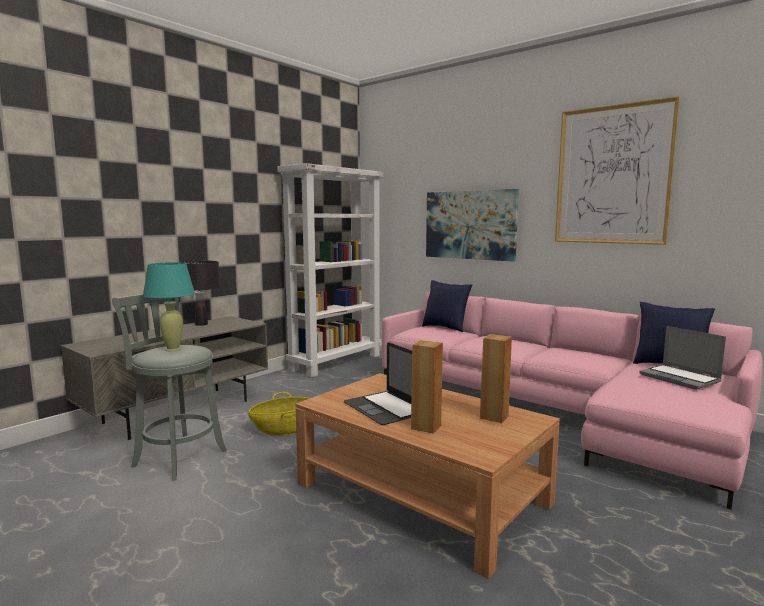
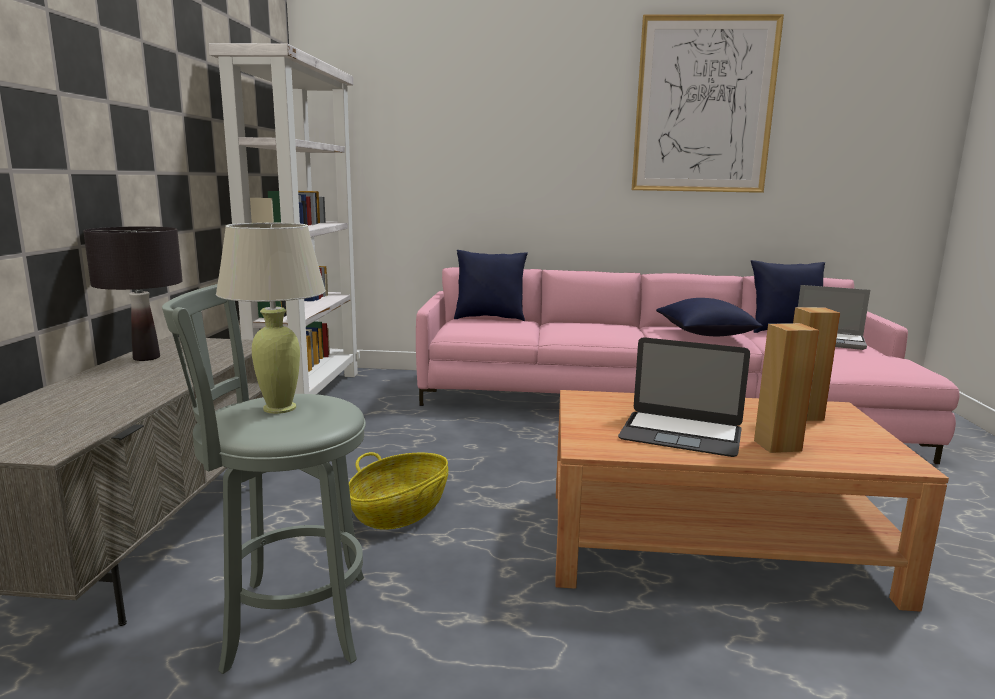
camera: 35 degrees left, 5 degrees up
(173, 349) = (280, 408): turquoise table lamp -> beige table lamp
(470, 225) = (504, 167): picture -> none
(577, 358) = (705, 334): none -> blue pillow

